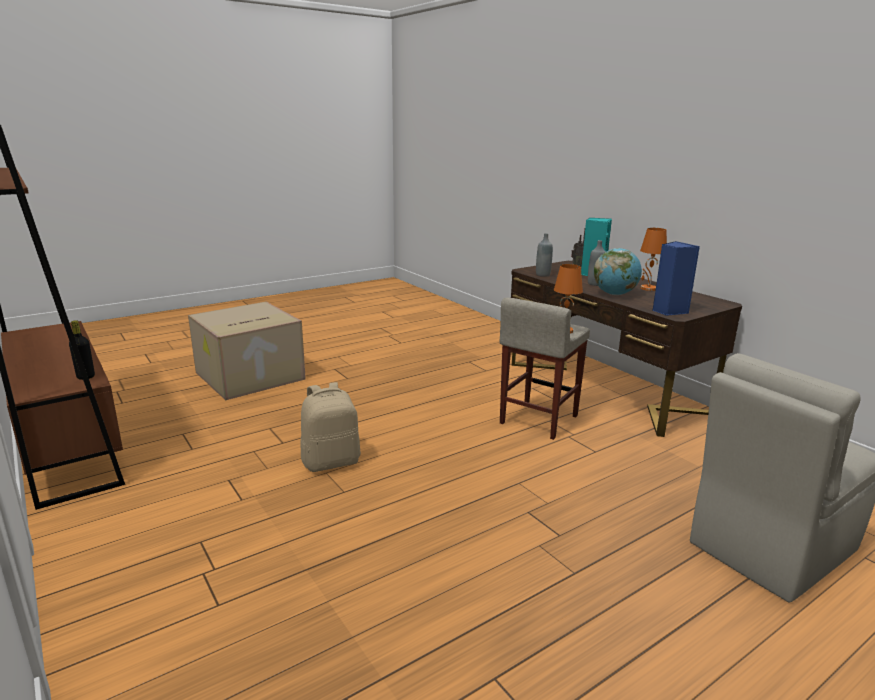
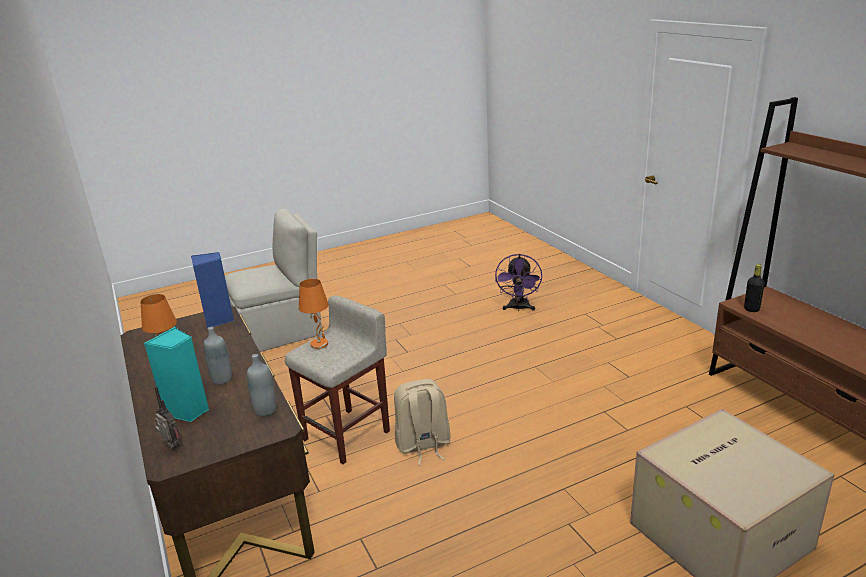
camera: 170 degrees left, 5 degrees up
(331, 461) = (551, 391): beige backpack -> beige backpack (423, 445)
(347, 620) = (518, 308): none -> purple fan
(614, 294) = (230, 352): globe -> none

